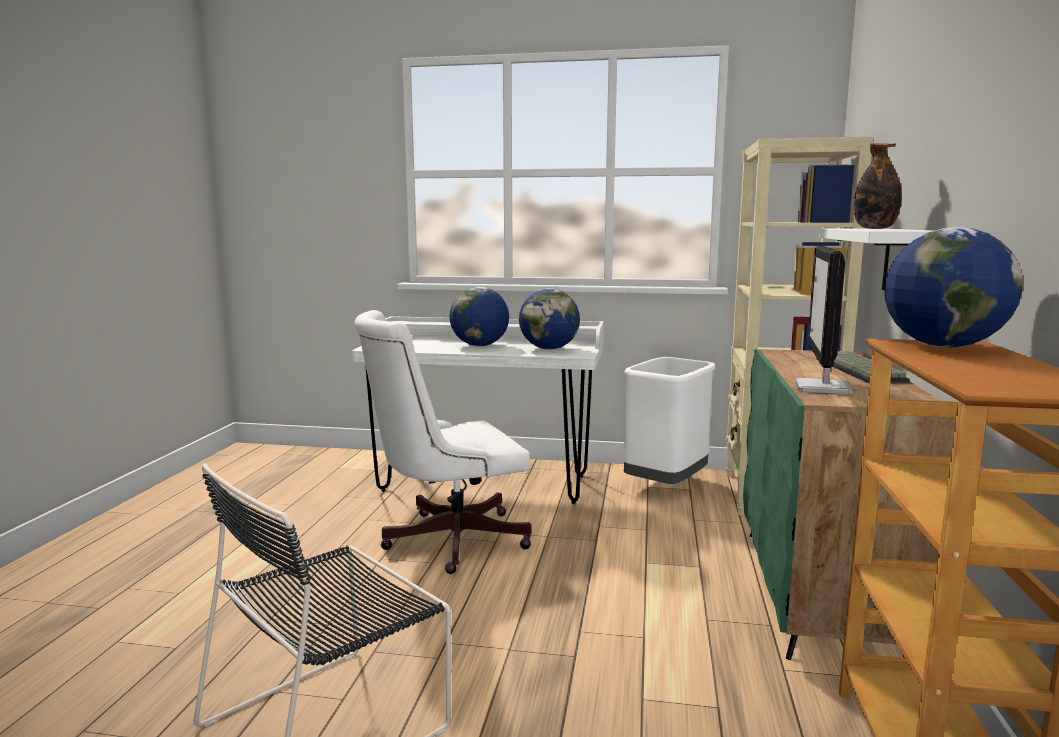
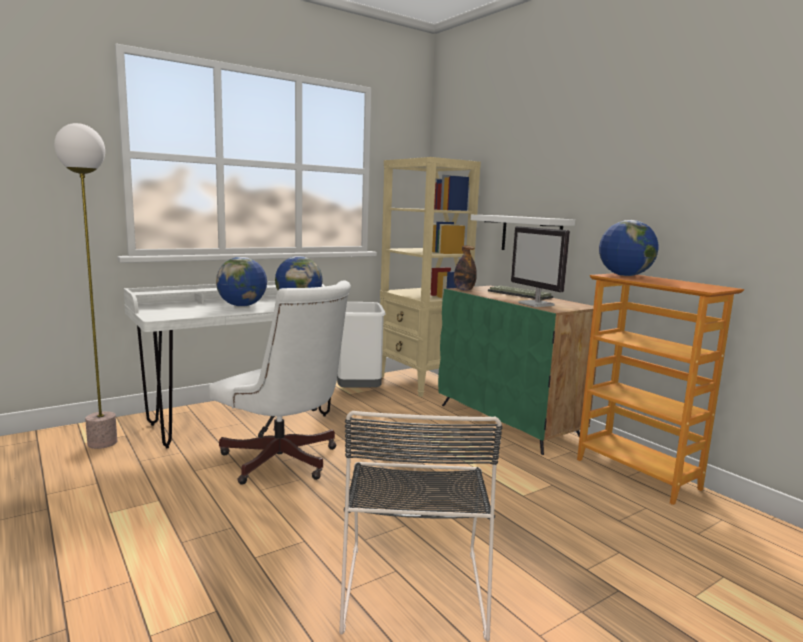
camera: 45 degrees left, 0 degrees up
(349, 471) = (102, 443): none -> floor lamp
(446, 540) = (284, 463): white office chair -> white office chair turned 75 degrees counterclockwise
(874, 229) = (519, 216): bottle -> bottle (464, 290)

